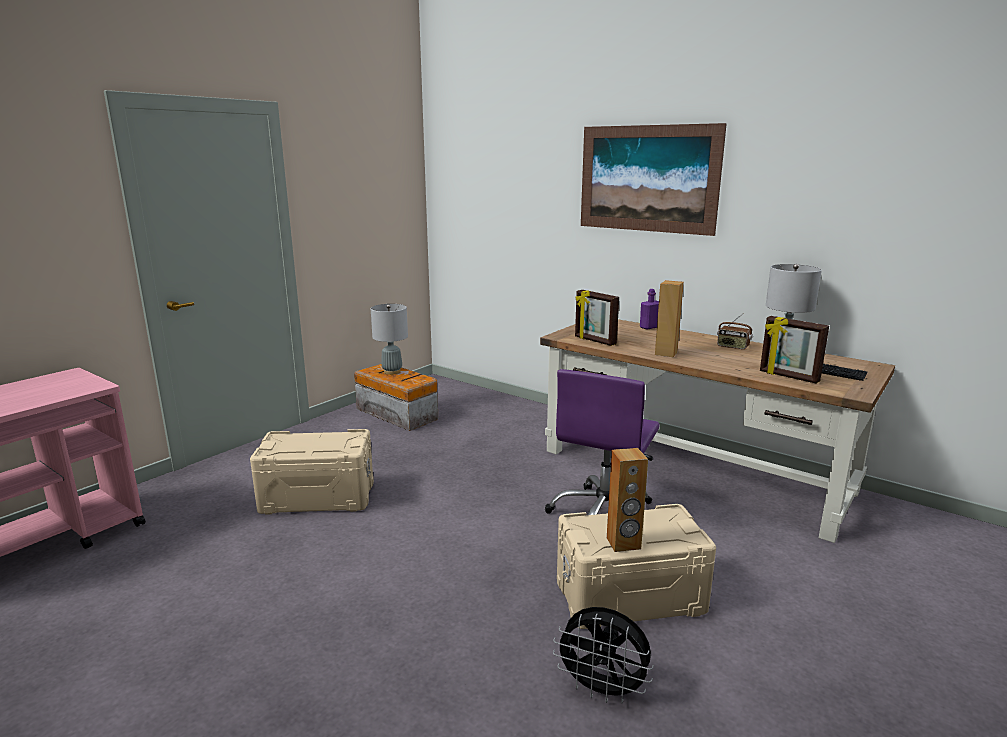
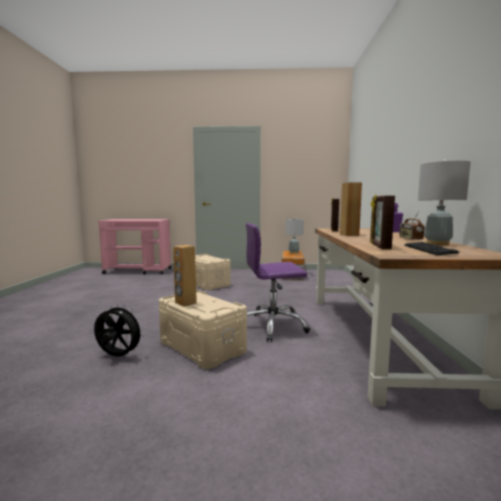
camera: 55 degrees right, 10 degrees down
(602, 690) = (118, 356): black fan -> black fan turned 120 degrees clockwise
(647, 179) = (406, 126): picture -> none

